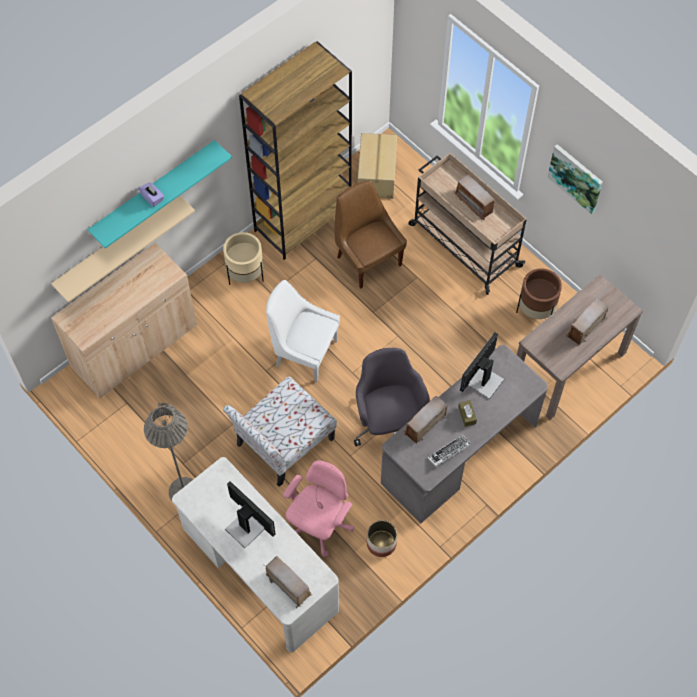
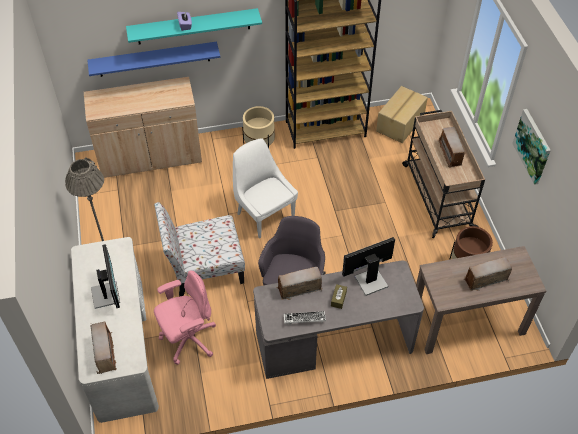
camera: 30 degrees right, 10 degrees down
(117, 245) = (154, 59): beige shelf -> blue shelf
(367, 259) = (355, 174): brown chair -> none
(381, 543) = (225, 378): planter -> none

